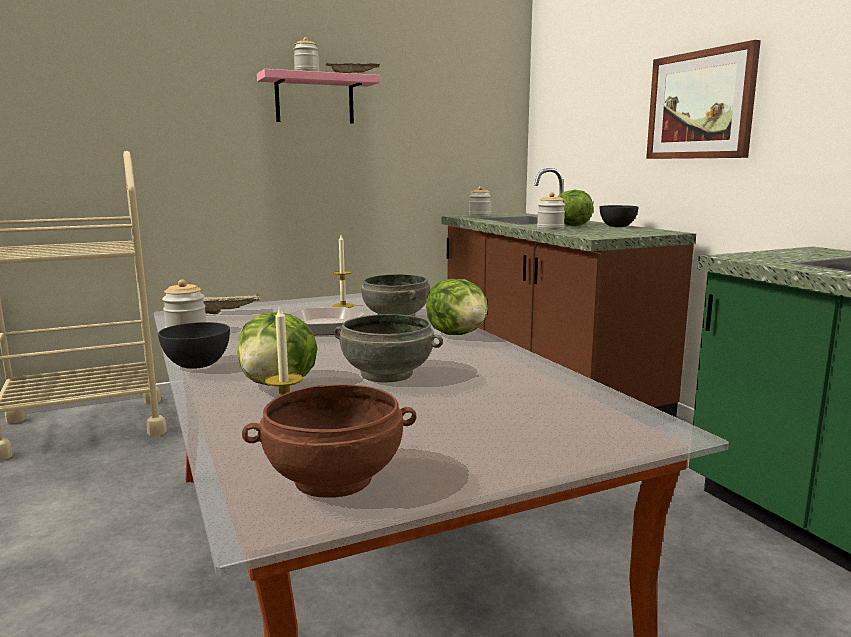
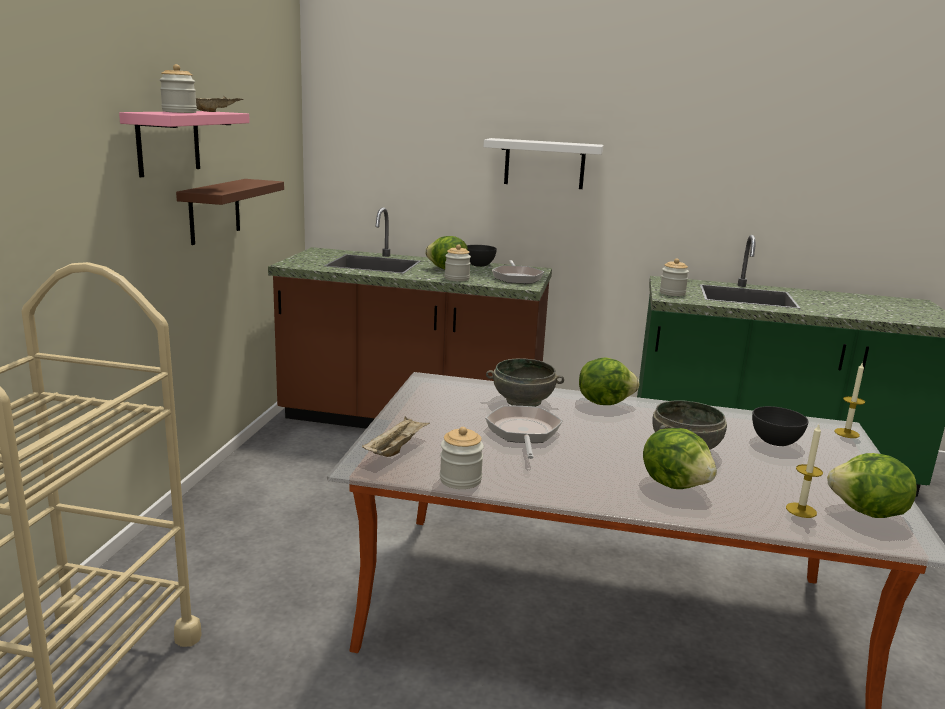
camera: 55 degrees left, 5 degrees up
(198, 365) = (590, 498): grey bowl -> grey bowl (775, 441)
(334, 480) = (868, 513): brown bowl -> lettuce
(343, 305) = (449, 403): candle -> candle (846, 433)
(373, 159) = (214, 211): none -> brown shelf
(480, 215) = (303, 260): jar -> jar (672, 293)
(615, 233) = (517, 277): none -> frying pan
(700, 105) = (544, 164): picture -> white shelf

